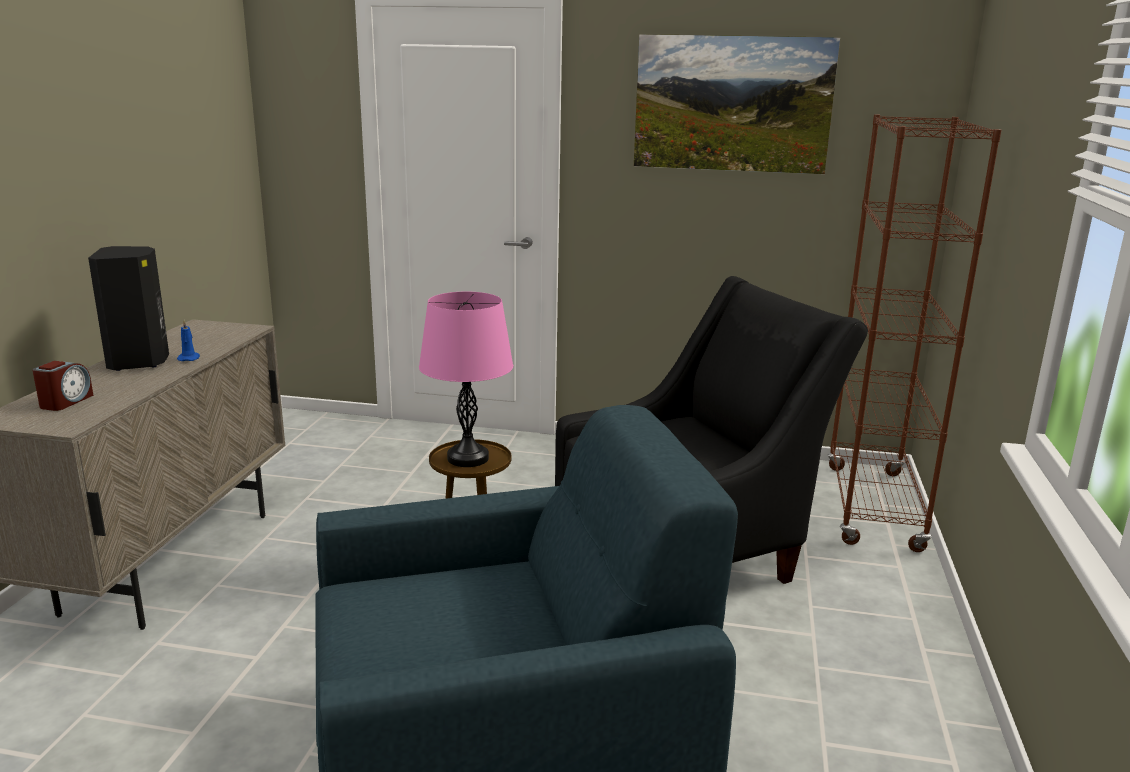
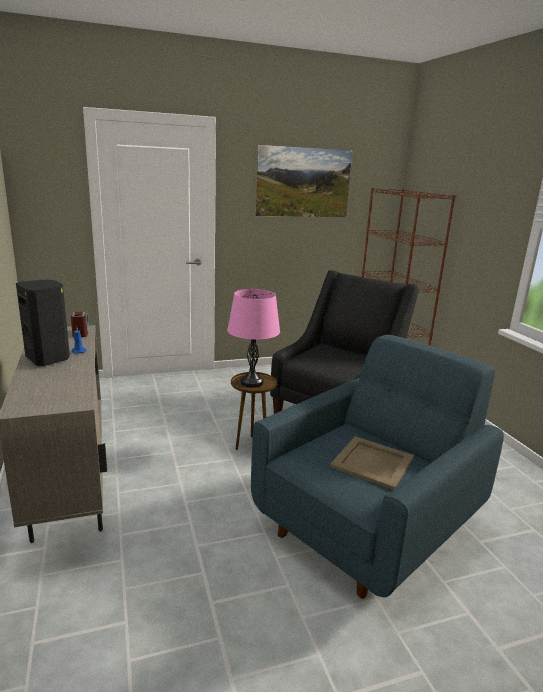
camera: 30 degrees left, 0 degrees up
(66, 402) = (46, 390): alarm clock -> alarm clock (81, 333)
(466, 633) = (372, 461): none -> beige tray

